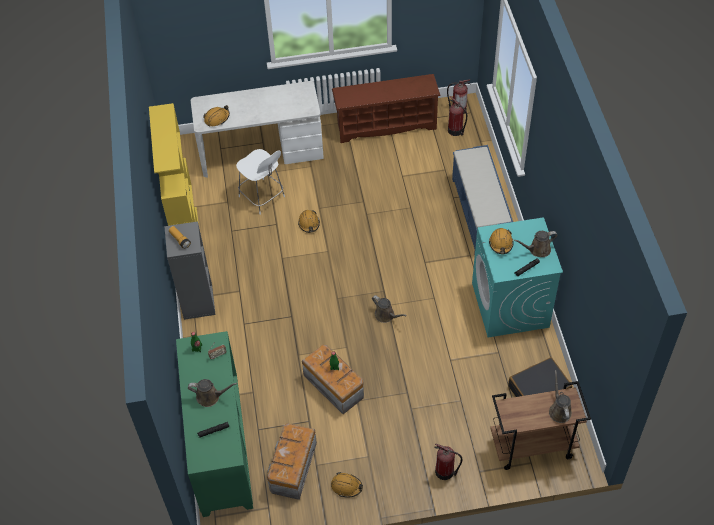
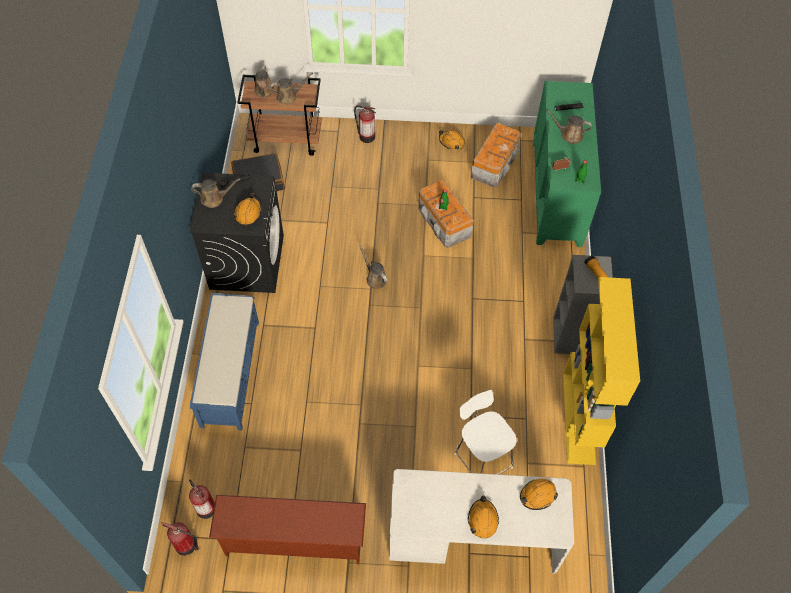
camera: 170 degrees left, 5 degrees up
(309, 223) = (432, 407): orange hard hat -> orange hard hat (482, 519)
(510, 305) = (246, 261): turquoise washing machine -> black washing machine
(529, 410) = (289, 96): none -> brown watering can

